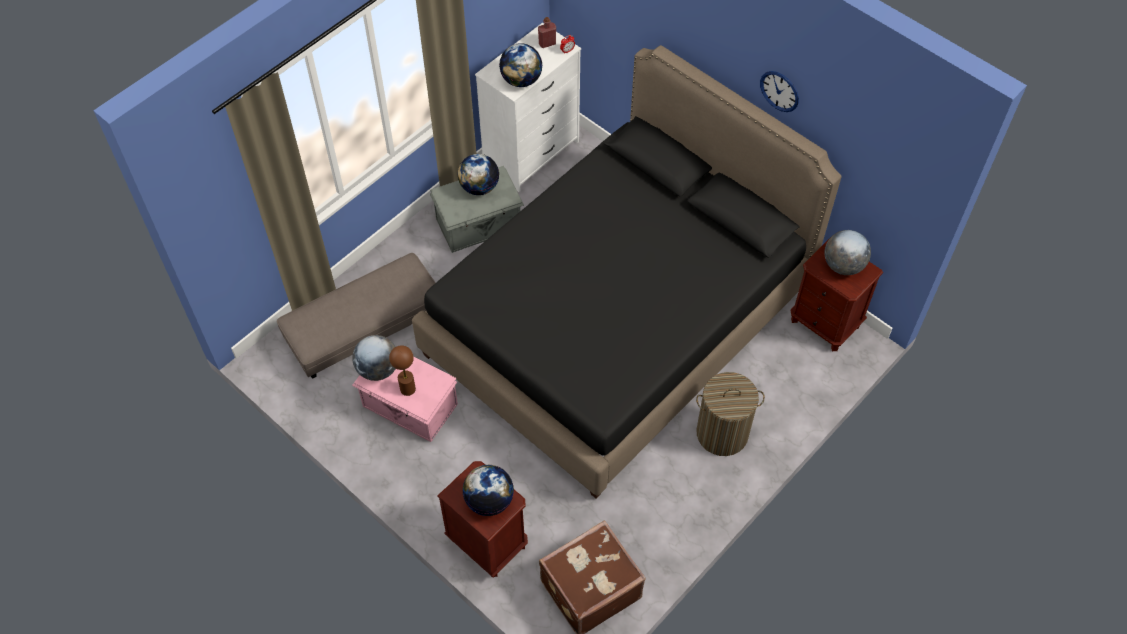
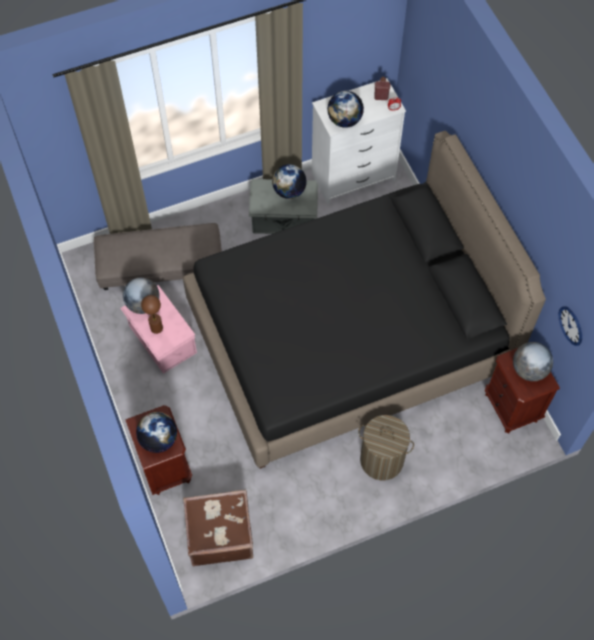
camera: 25 degrees right, 5 degrees up
(779, 91) = (520, 211): wall clock -> wall clock (571, 325)

